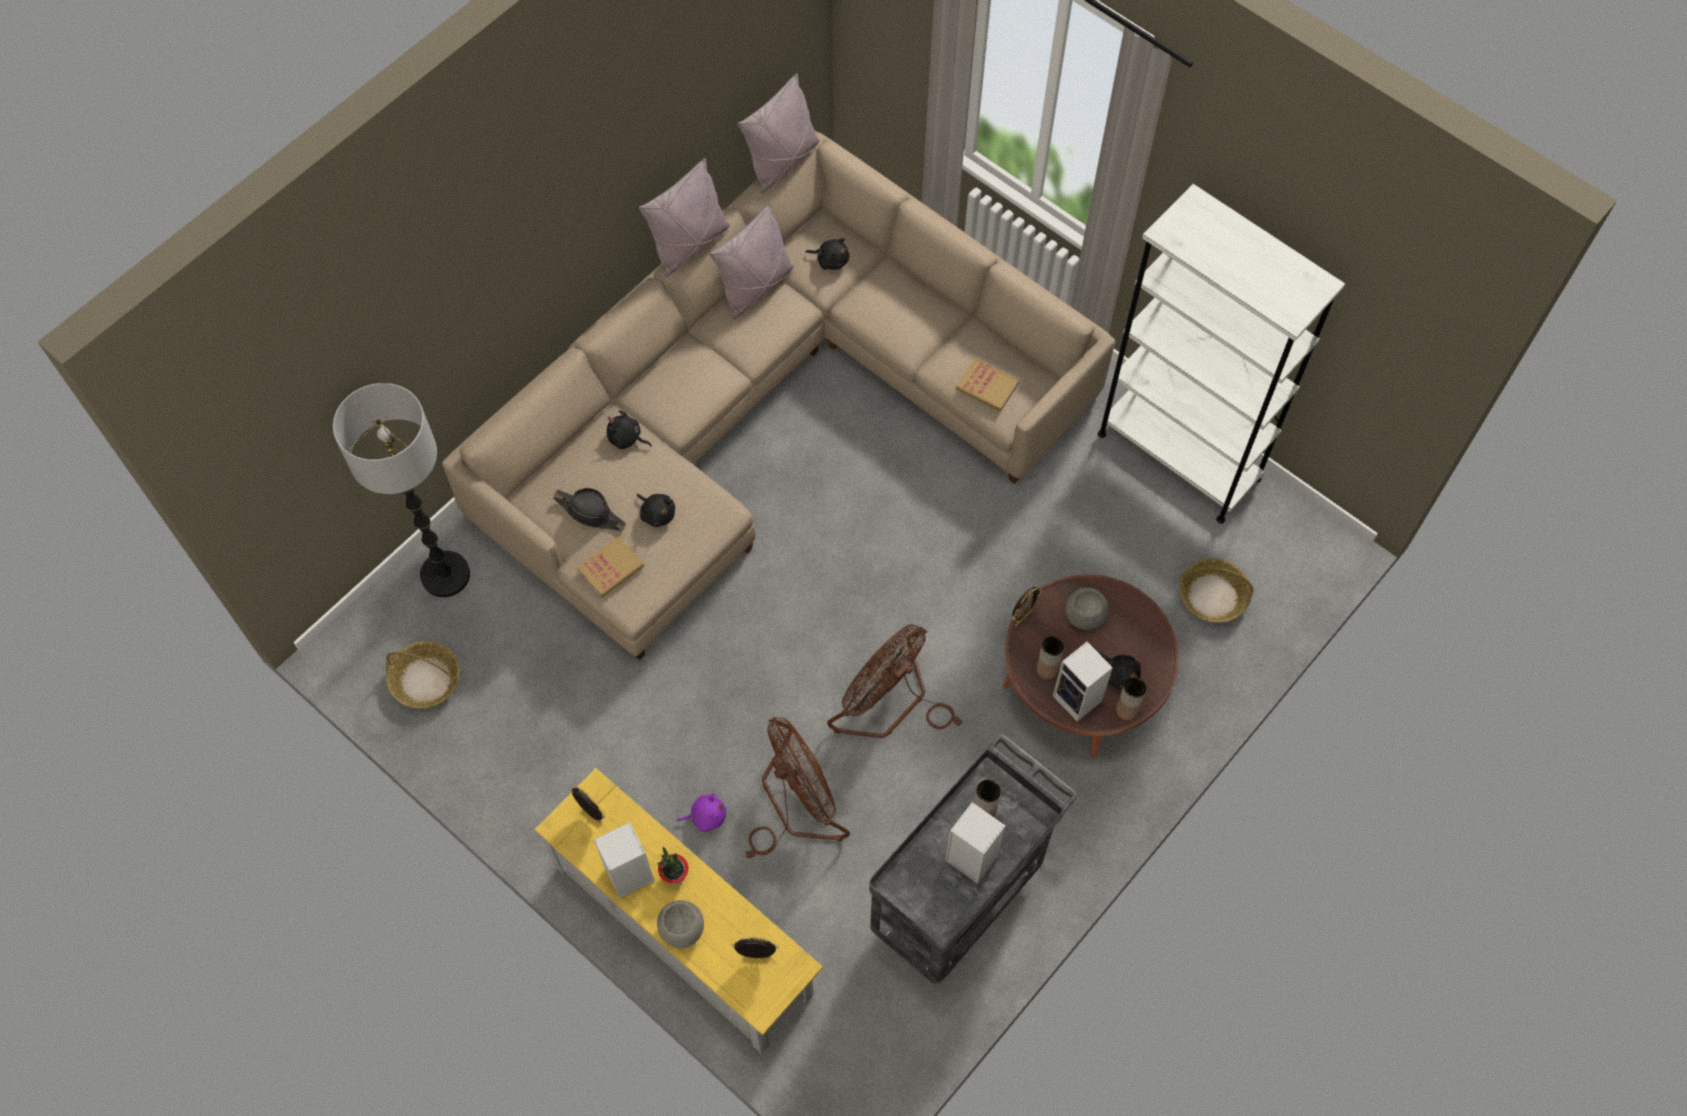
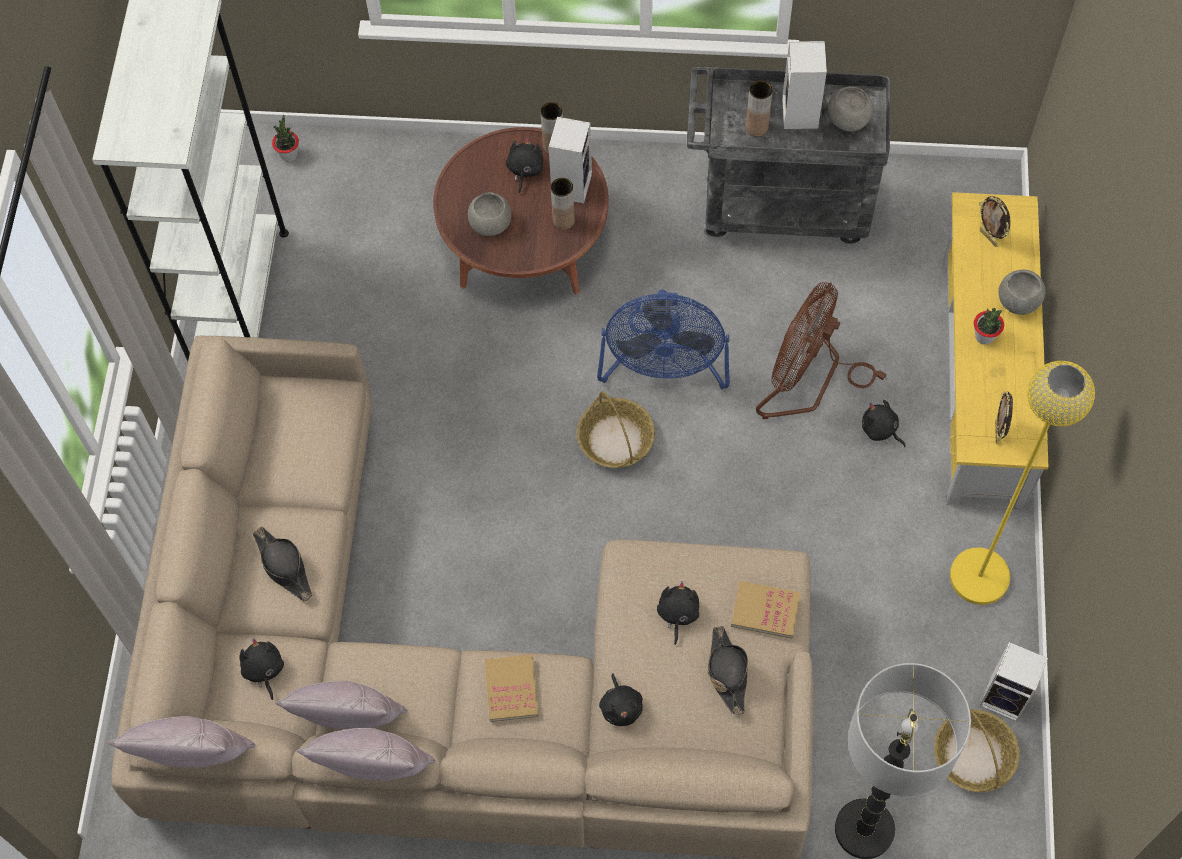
camera: 125 degrees left, 0 degrees up
(536, 790) = (980, 577): none -> yellow floor lamp
(628, 876) = (1017, 368): speaker -> speaker (1006, 698)
(706, 816) = (880, 430): purple plush toy -> black plush toy
(894, 702) = (660, 362): brown fan -> blue fan
(895, 310) = (284, 567): none -> black hat
(934, 891) = (847, 120): none -> grey bowl
(987, 386) = (315, 430): book -> book (511, 689)
(1022, 618) = (531, 264): picture frame -> none
(1212, 596) = (367, 198): basket -> basket (616, 440)
(1299, 567) = (289, 154): none -> potted plant

